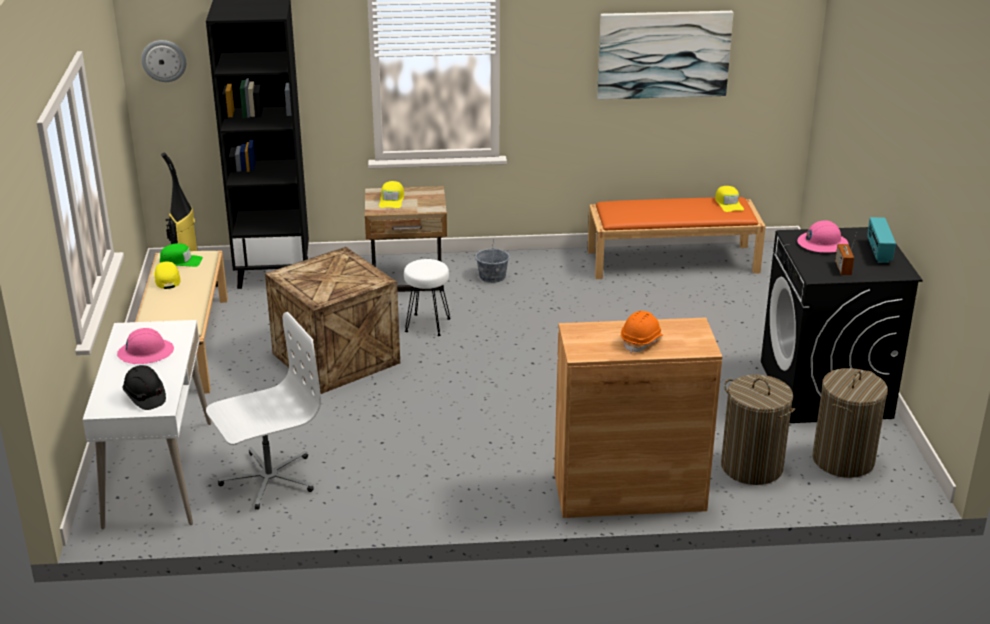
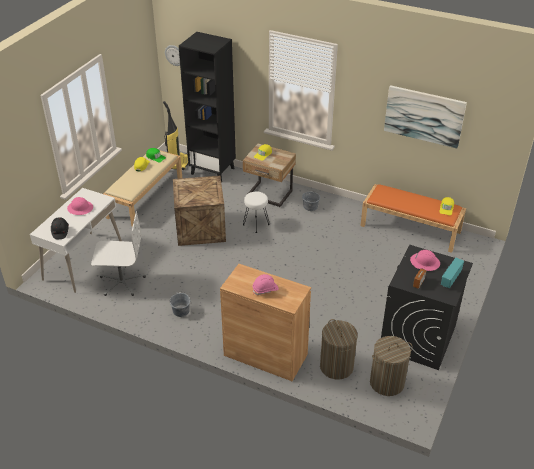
camera: 30 degrees right, 10 degrees up
(423, 483) = (181, 311): none -> grey bucket
(642, 341) = (265, 289): orange hard hat -> pink hard hat

